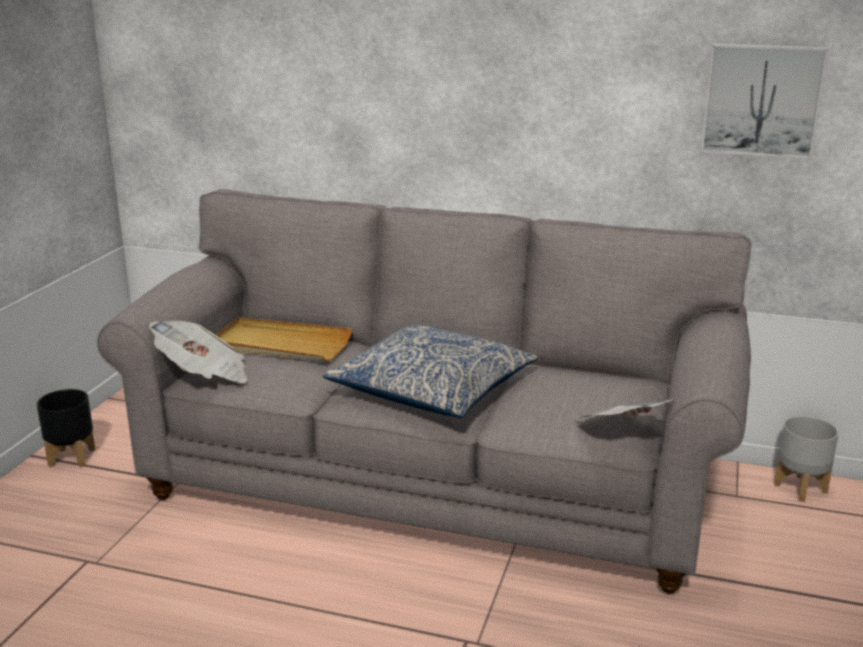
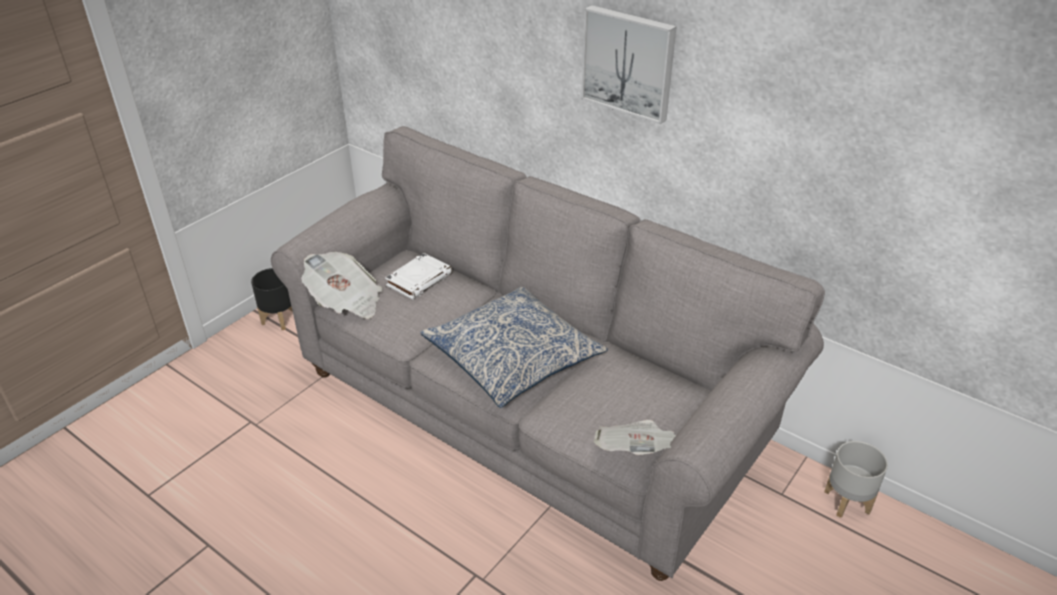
camera: 20 degrees right, 15 degrees up
(280, 345) = (419, 279): beige tray -> white book
(762, 100) = (864, 159): picture -> picture (629, 62)

